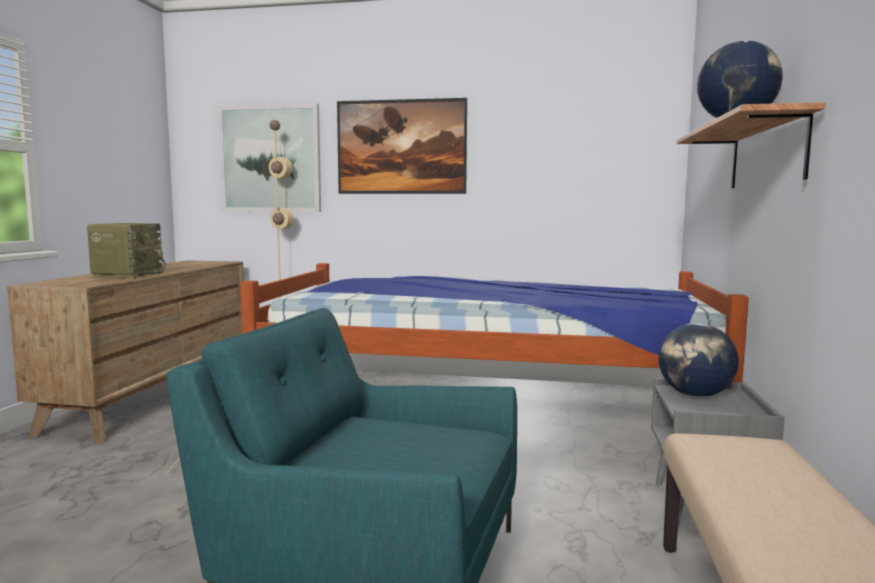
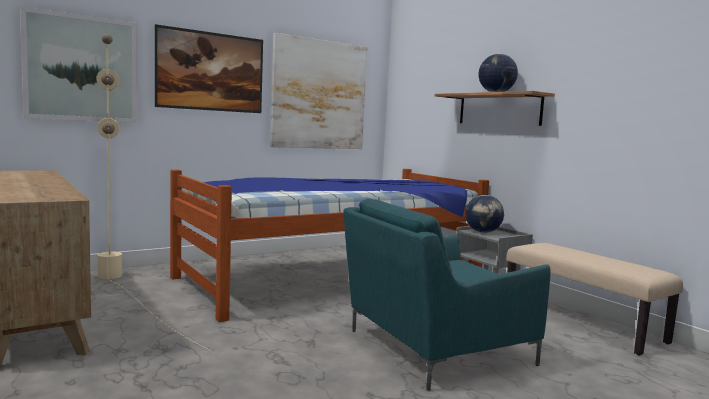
camera: 45 degrees left, 0 degrees up
(128, 275) = (37, 187): radio -> none
(556, 162) = (319, 95): none -> picture

